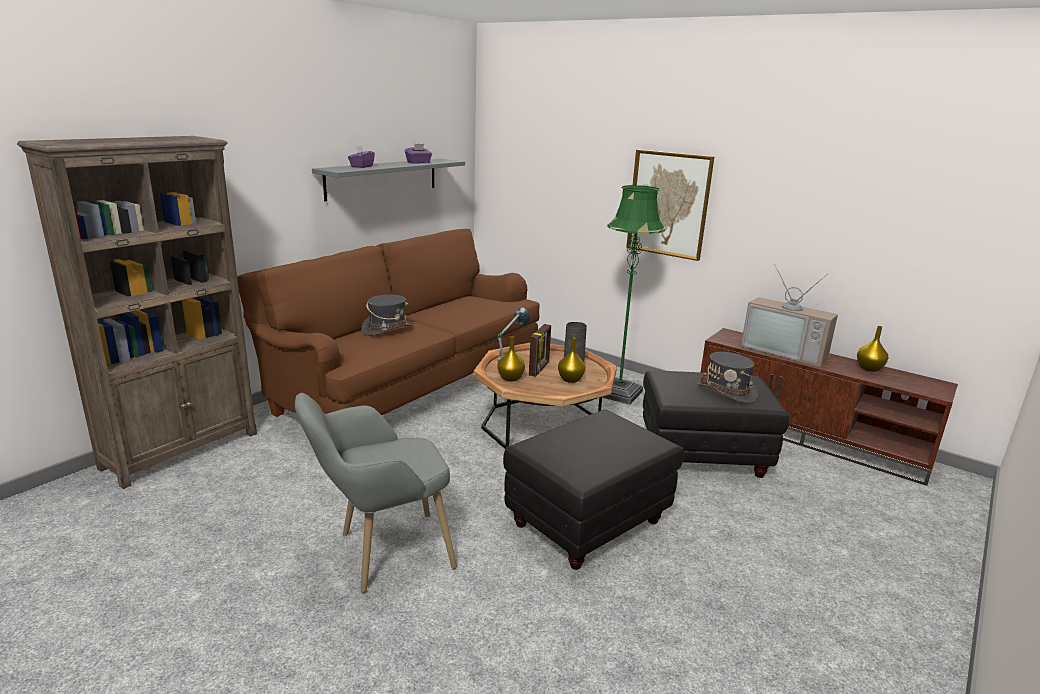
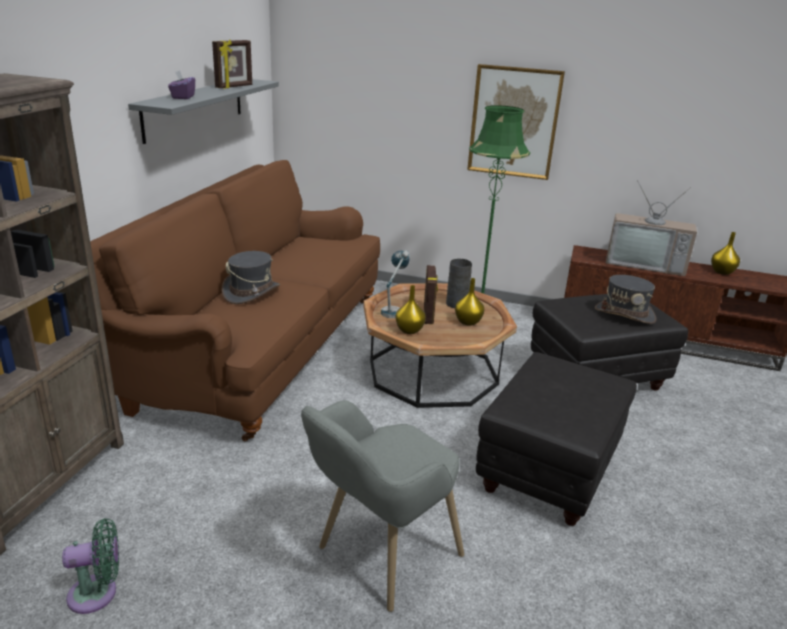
camera: 20 degrees left, 5 degrees up
(167, 526) = (98, 593): none -> green fan
(418, 162) = (234, 87): purple tissue box -> picture frame

